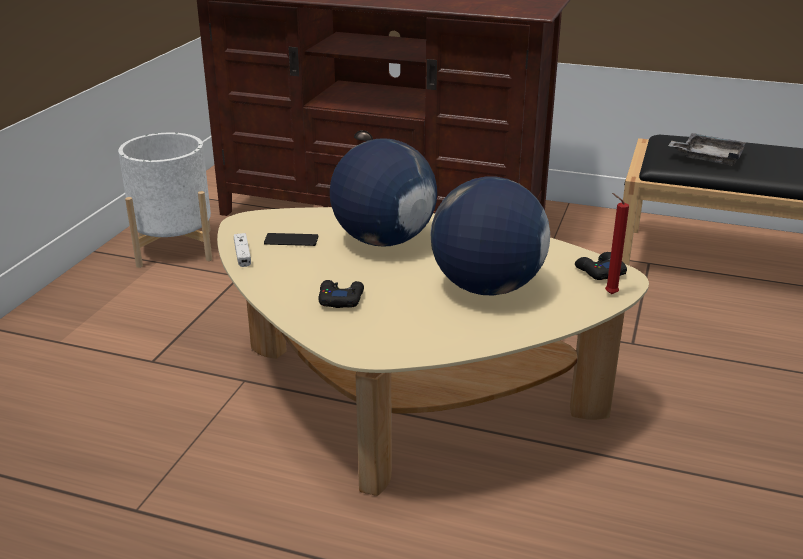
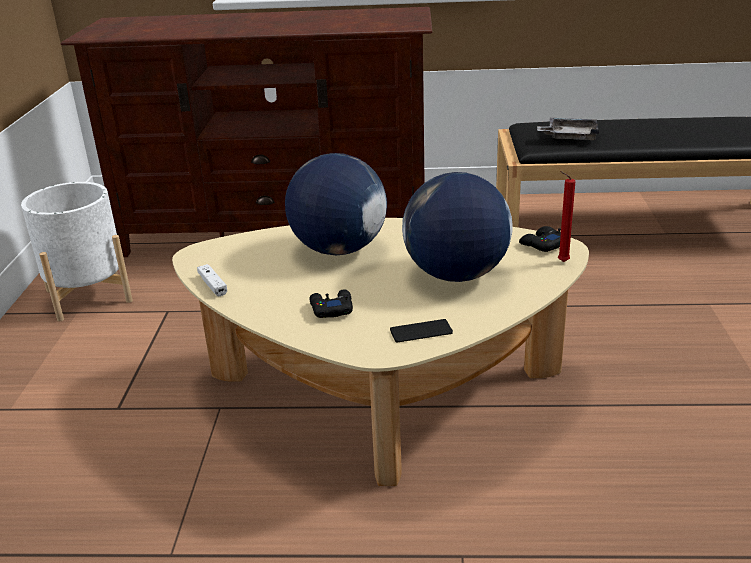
camera: 15 degrees left, 0 degrees up
(291, 240) = (252, 264): phone -> phone (421, 331)

